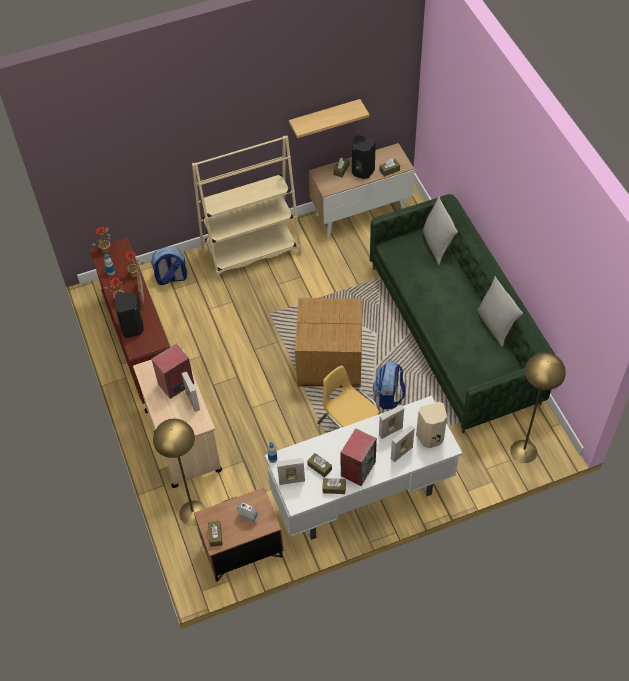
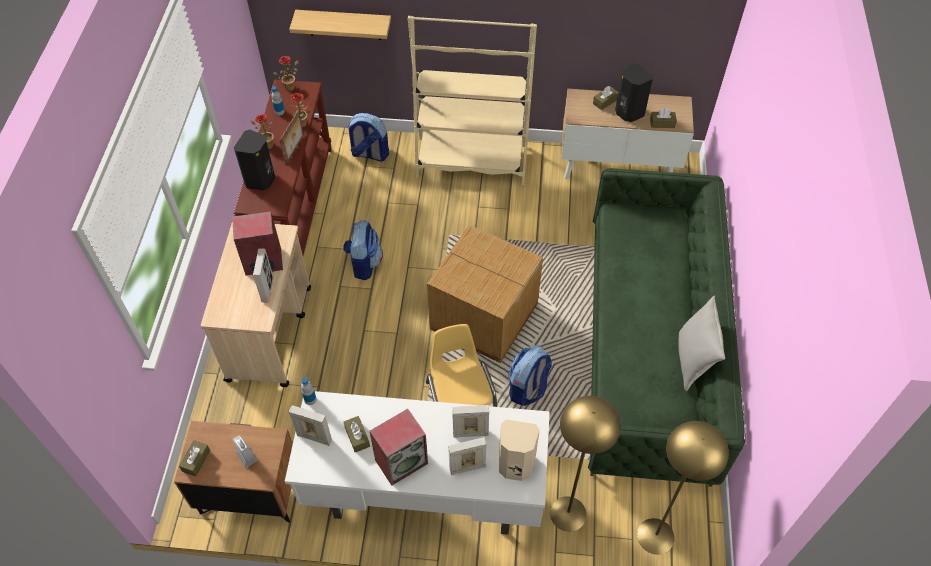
camera: 25 degrees right, 0 degrees up
(192, 513) = (227, 420): yellow floor lamp -> yellow floor lamp (567, 513)
(220, 361) = (364, 263): none -> backpack
(324, 118) = (601, 26): shelf -> shelf (344, 24)
(334, 488) = (357, 472): brown tissue box -> none
(437, 245) = (674, 233): grey pillow -> none

